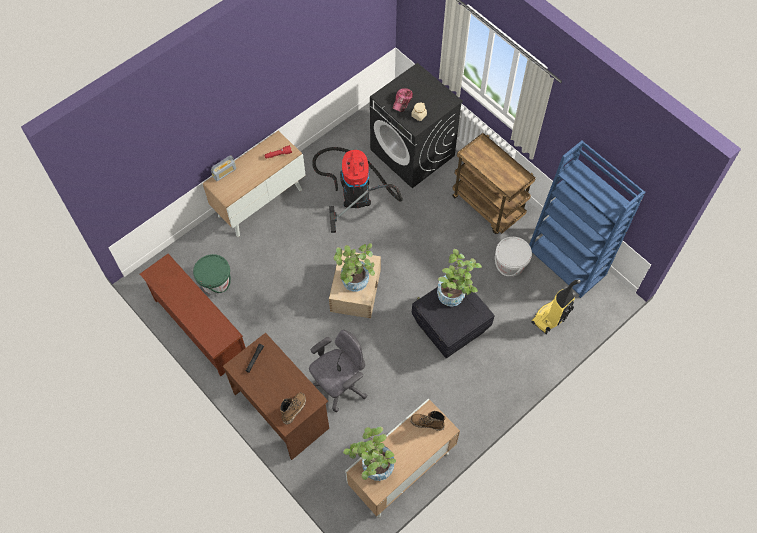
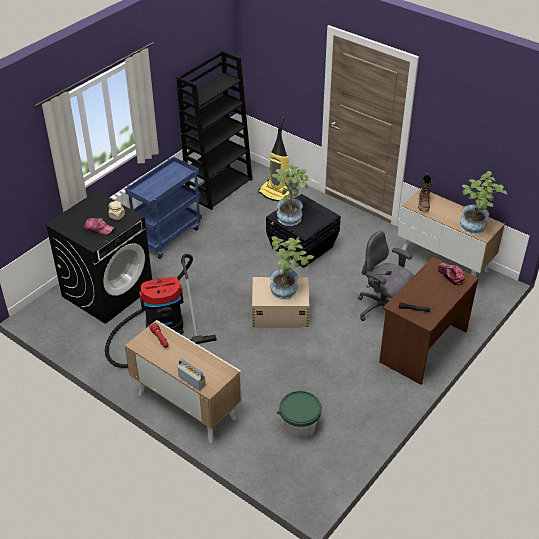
camera: 100 degrees left, 20 degrees down
(199, 328) = (359, 429): brown shoe rack -> none
(294, 409) = (451, 275): boot -> cap
(488, 206) = (167, 235): brown cart -> blue cart
(510, 264) = (228, 218): white bucket -> none
(567, 262) = (219, 187): blue bookcase -> black bookcase

